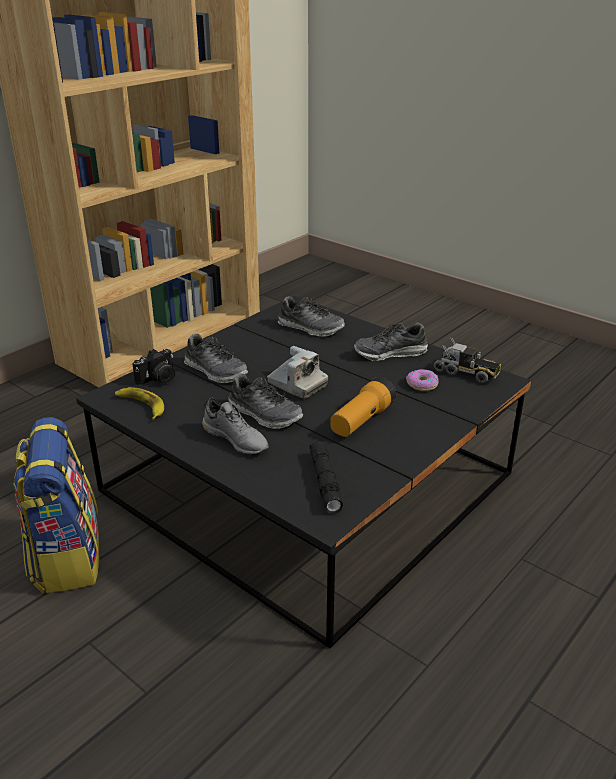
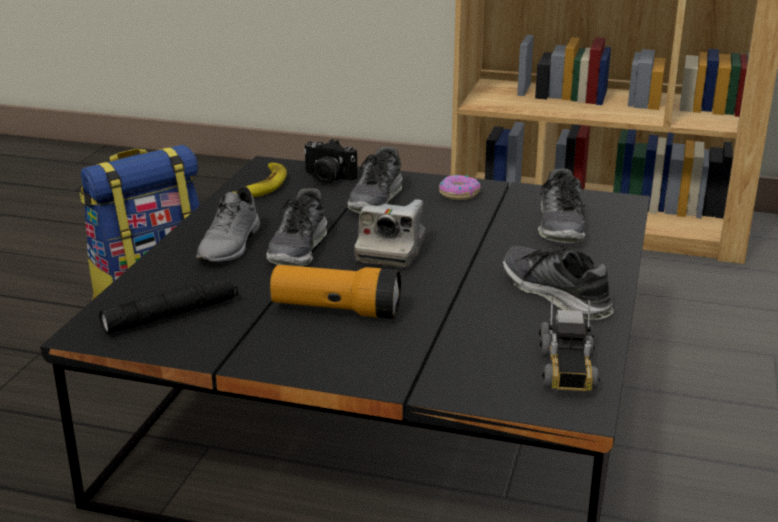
camera: 65 degrees right, 5 degrees down
(422, 384) = (484, 336): donut -> donut (458, 193)

